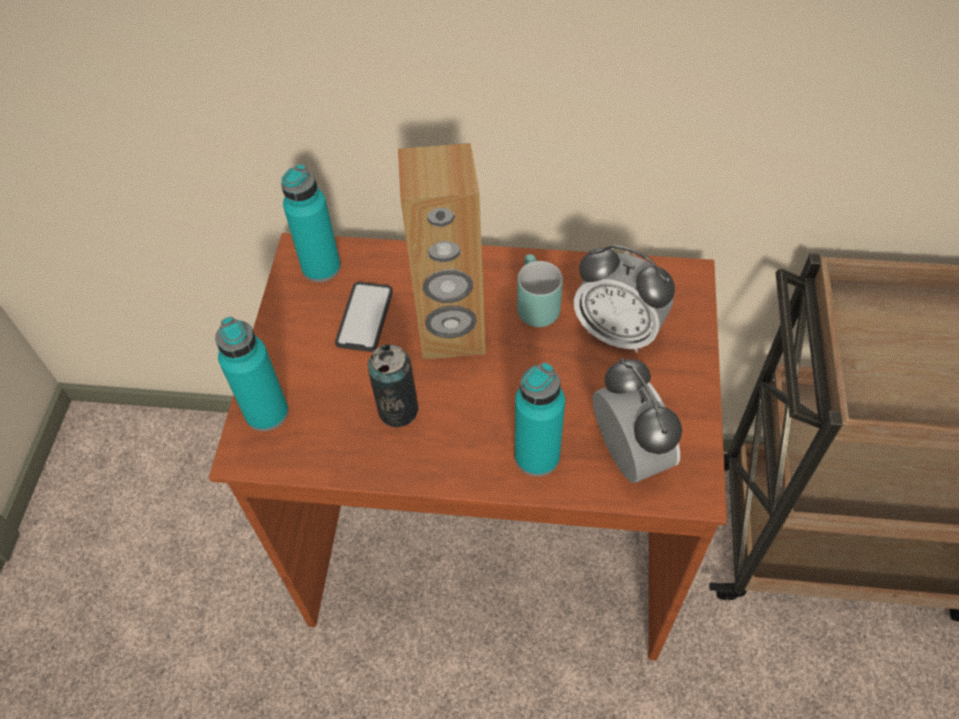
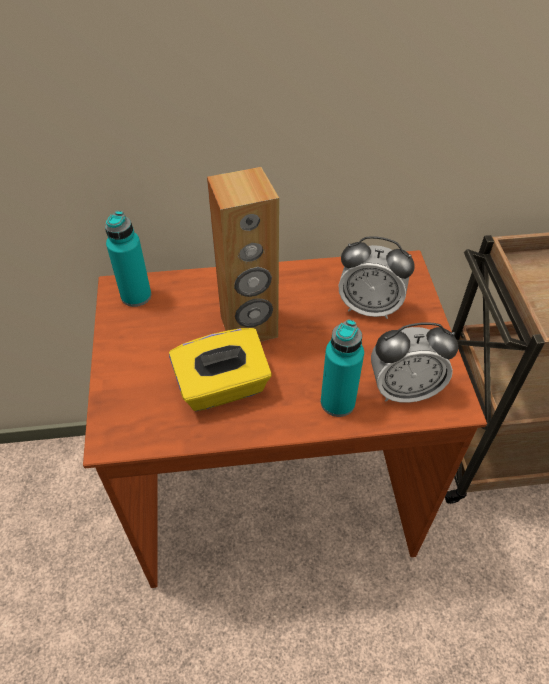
camera: 15 degrees left, 5 degrees down
(267, 412) = (119, 407): turquoise bottle -> none
(364, 317) = (179, 326): phone -> none
(398, 410) = (223, 387): can -> yellow tissue box
(532, 304) = (303, 298): turquoise mug -> none
(629, 455) = (404, 389): alarm clock -> alarm clock turned 120 degrees clockwise

